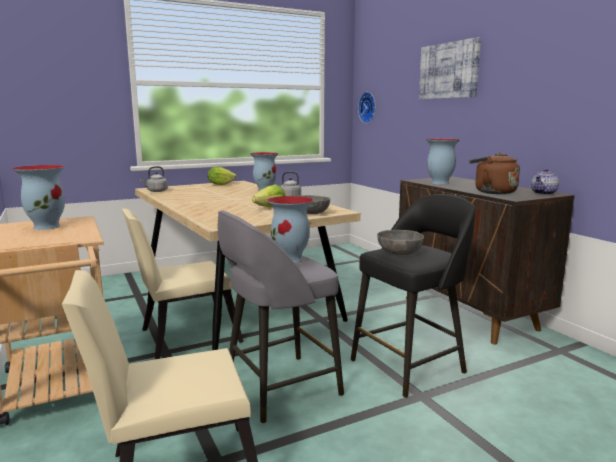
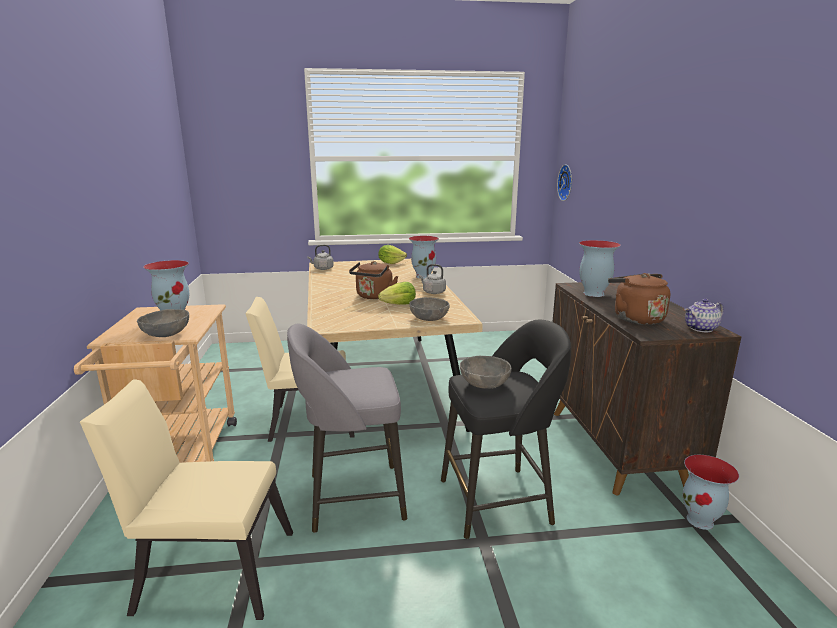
camera: 20 degrees right, 5 degrees up
(61, 238) = (166, 334): none -> grey bowl
(237, 204) = (373, 297): none -> brown kettle
(291, 259) = (367, 376): vase -> vase (701, 521)
(448, 71) = (638, 152): picture -> none

